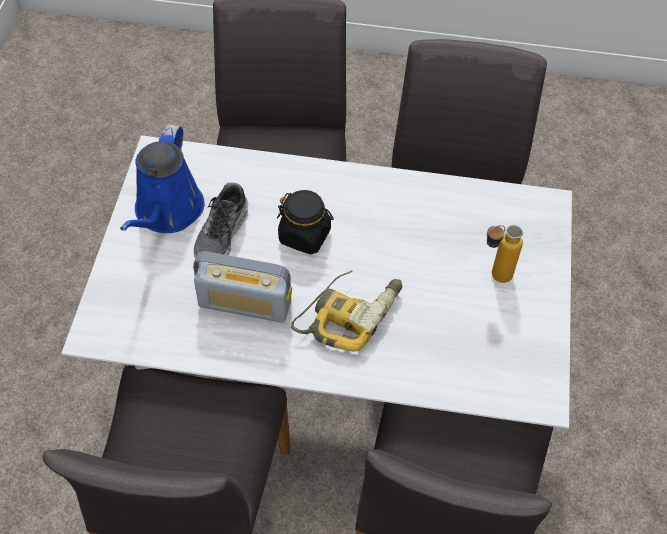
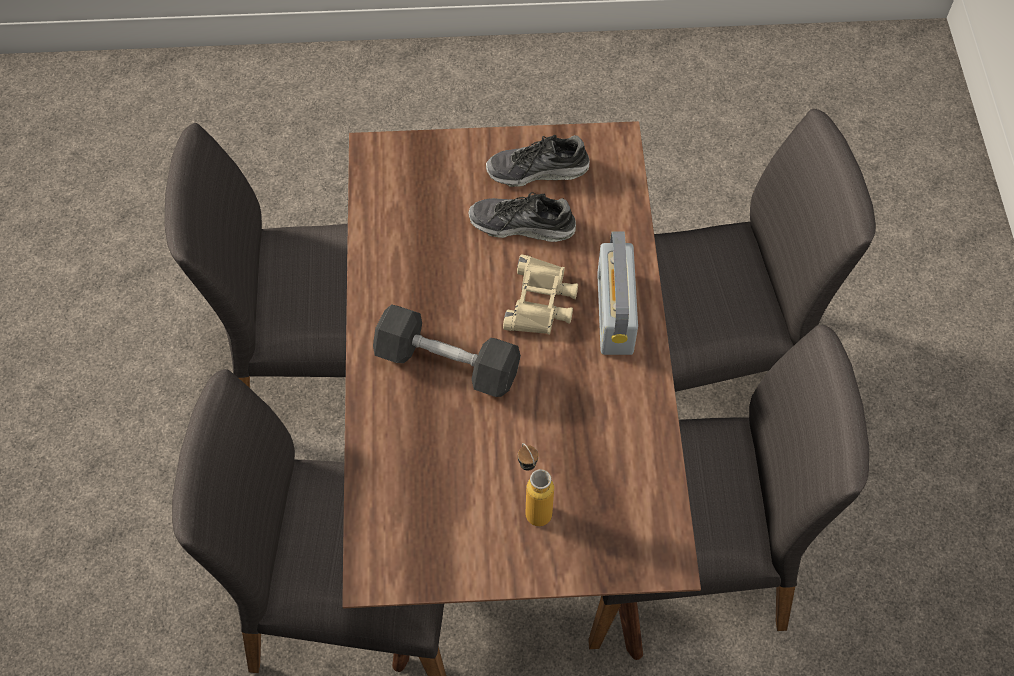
camera: 80 degrees right, 5 degrees up
(167, 213) = (537, 170): blue watering can -> shoe
(245, 304) = (437, 265): radio -> radio (615, 313)
(305, 236) = (541, 302): black jar -> beige binoculars
(331, 385) = (510, 461): white dining table -> brown dining table
(349, 313) = (447, 363): power drill -> grey dumbbell

